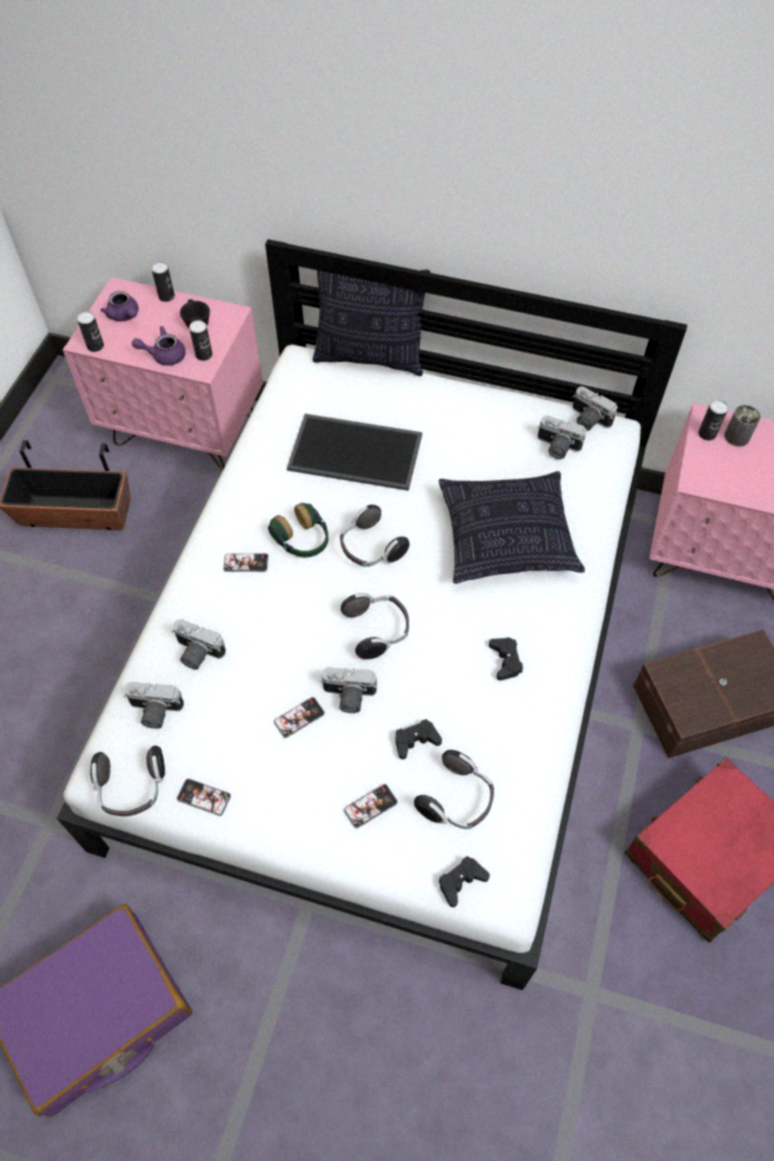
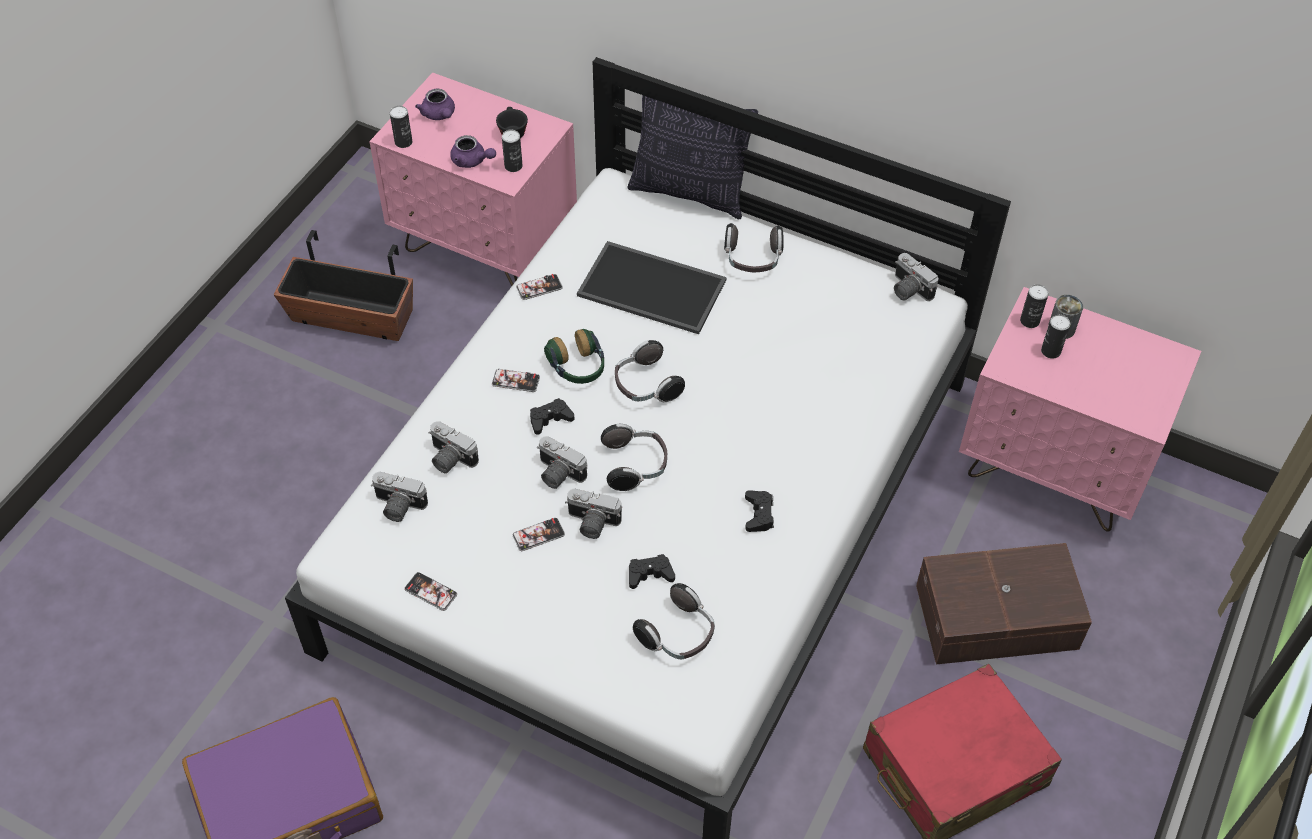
camera: 10 degrees right, 5 degrees down
(132, 788) = (363, 572): headphones -> headphones (752, 260)
(164, 355) = (472, 161): purple teapot -> purple teapot turned 150 degrees counterclockwise
(166, 296) = (486, 100): can -> can (1050, 351)
(370, 806) = (591, 626): phone -> phone (539, 287)
(461, 881) = (664, 708): black game controller -> black game controller (550, 419)
(507, 538) = (790, 396): pillow -> none
(556, 447) = (866, 313): camera -> camera (557, 474)

